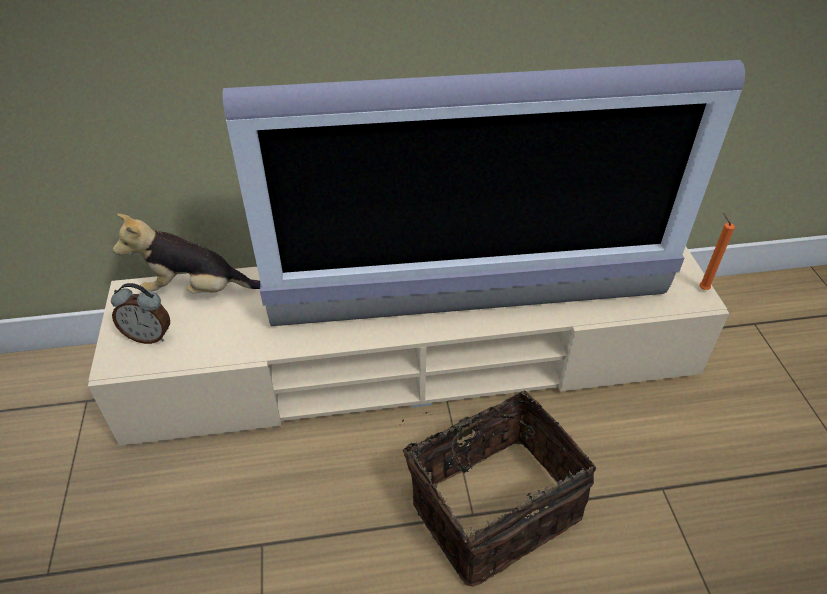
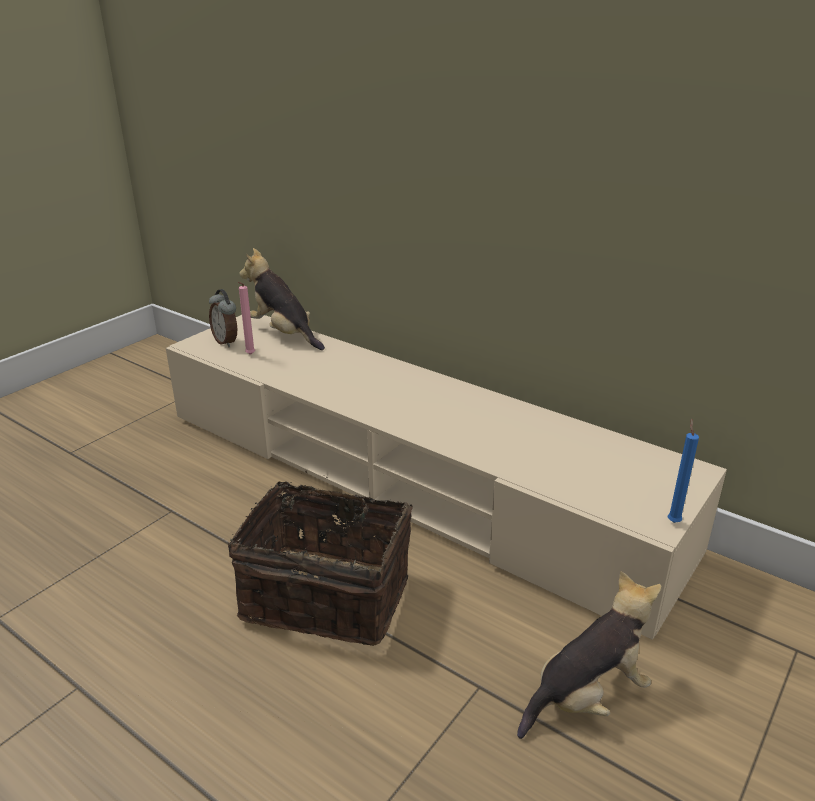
camera: 45 degrees right, 15 degrees down
(201, 337) = (249, 355): none -> pink candle
(472, 311) = (433, 428): television -> none
(702, 288) = (673, 521): orange candle -> blue candle
(714, 442) = (586, 696): none -> plush toy

